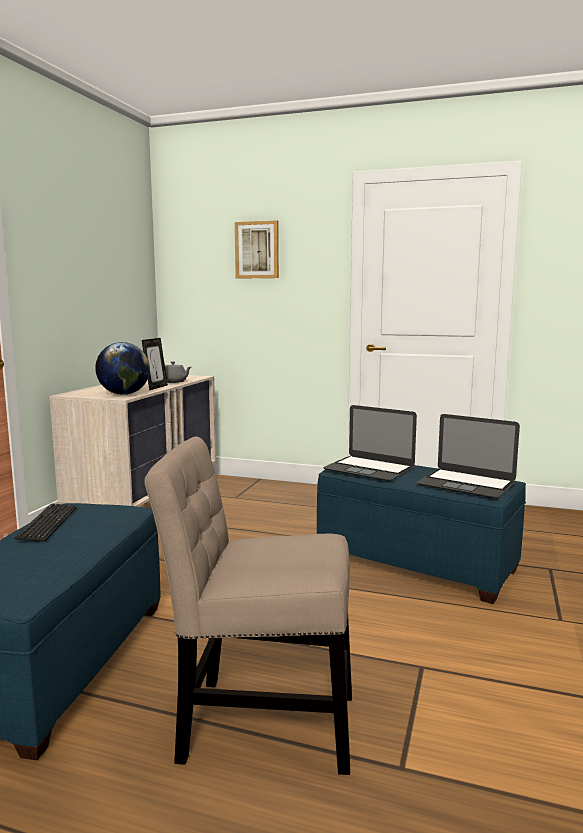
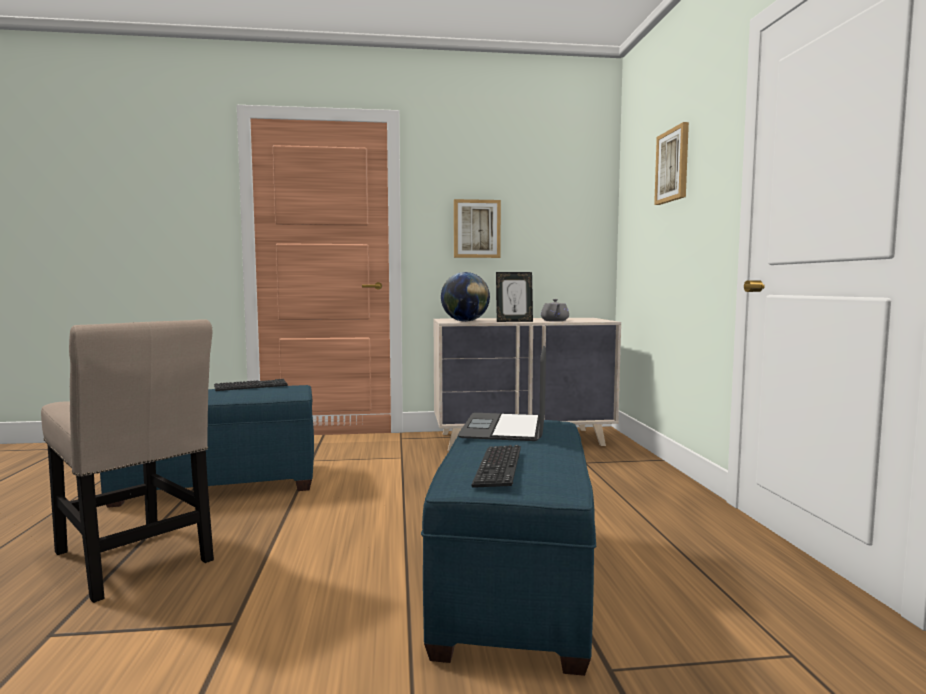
camera: 65 degrees right, 5 degrees down
(71, 289) = (476, 229): none -> picture
(259, 724) = (134, 560): beige chair -> beige chair turned 150 degrees clockwise
(466, 483) = (498, 468): laptop -> keyboard

